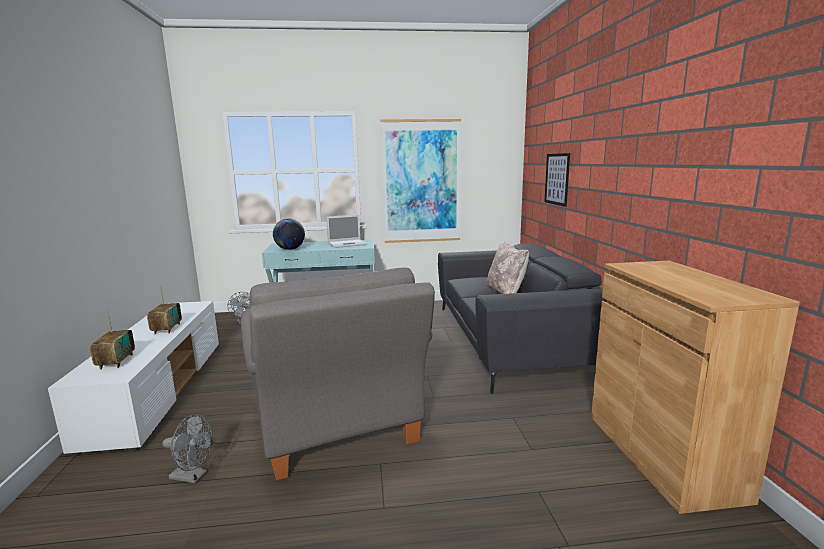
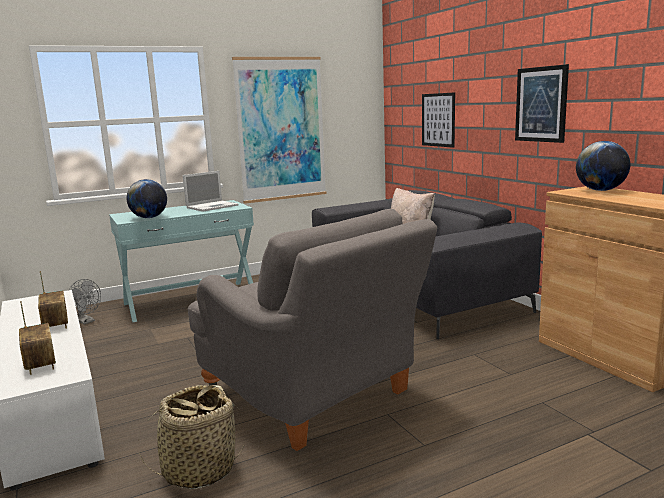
camera: 20 degrees left, 0 degrees up
(193, 476) = (199, 470): grey fan -> basket
(634, 168) = (541, 104): none -> picture
(667, 268) = (600, 190): none -> globe

